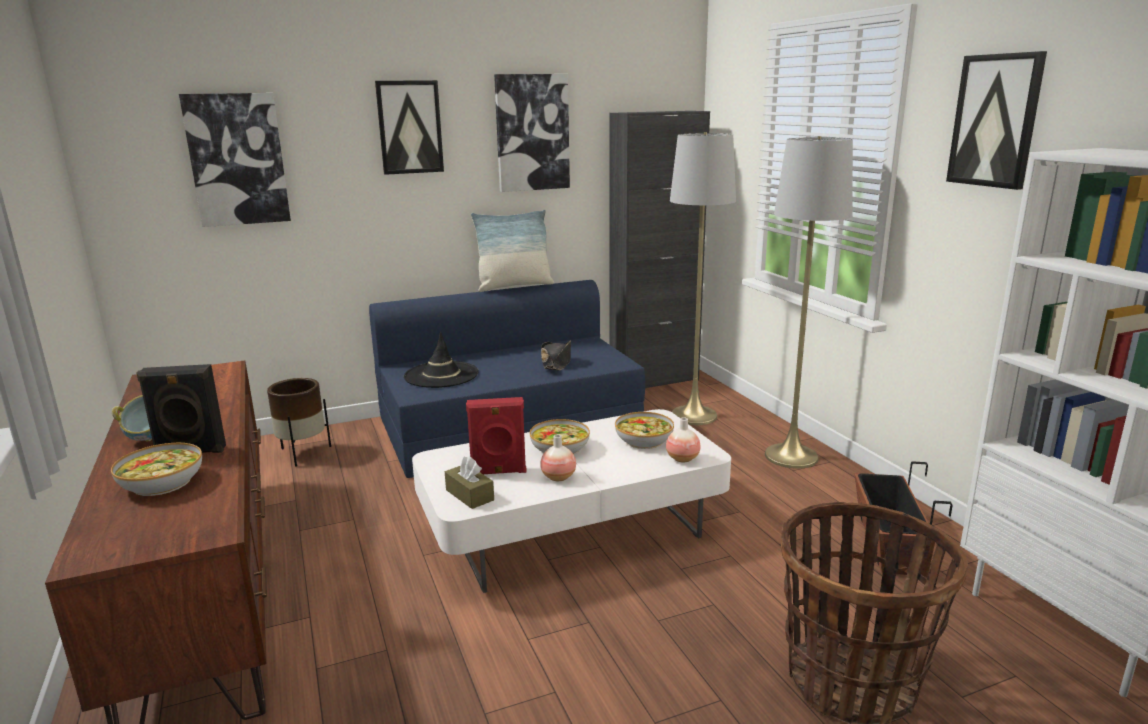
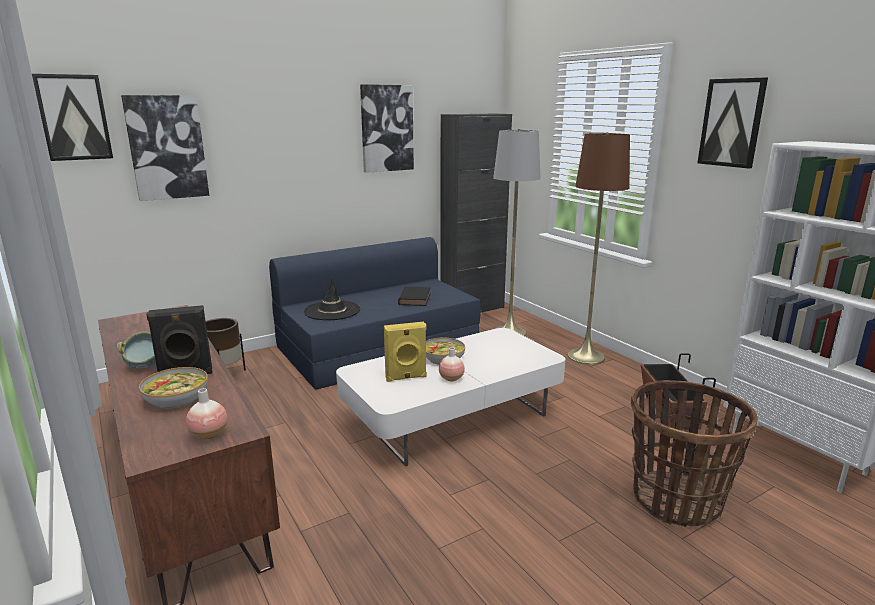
camera: 10 degrees left, 0 degrees up
(409, 127) = (298, 123): picture -> picture (74, 117)
(469, 495) = (392, 395): brown tissue box -> none
(498, 472) = (406, 377): red speaker -> yellow speaker
(514, 286) = (376, 243): pillow -> none
(556, 363) = (415, 298): black hat -> black book
(644, 440) = (500, 349): bowl -> none
(682, 459) = (532, 360): vase -> vase (209, 434)
(791, 456) = (586, 357): grey floor lamp -> brown floor lamp

